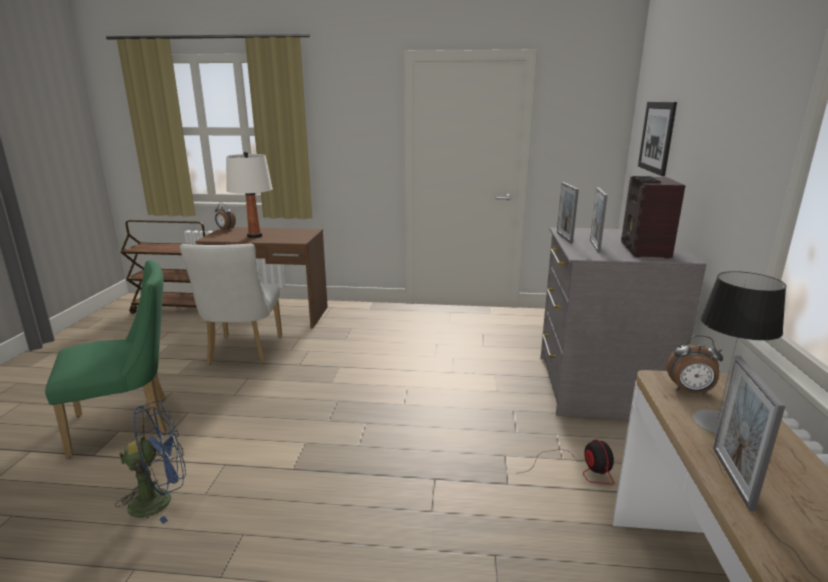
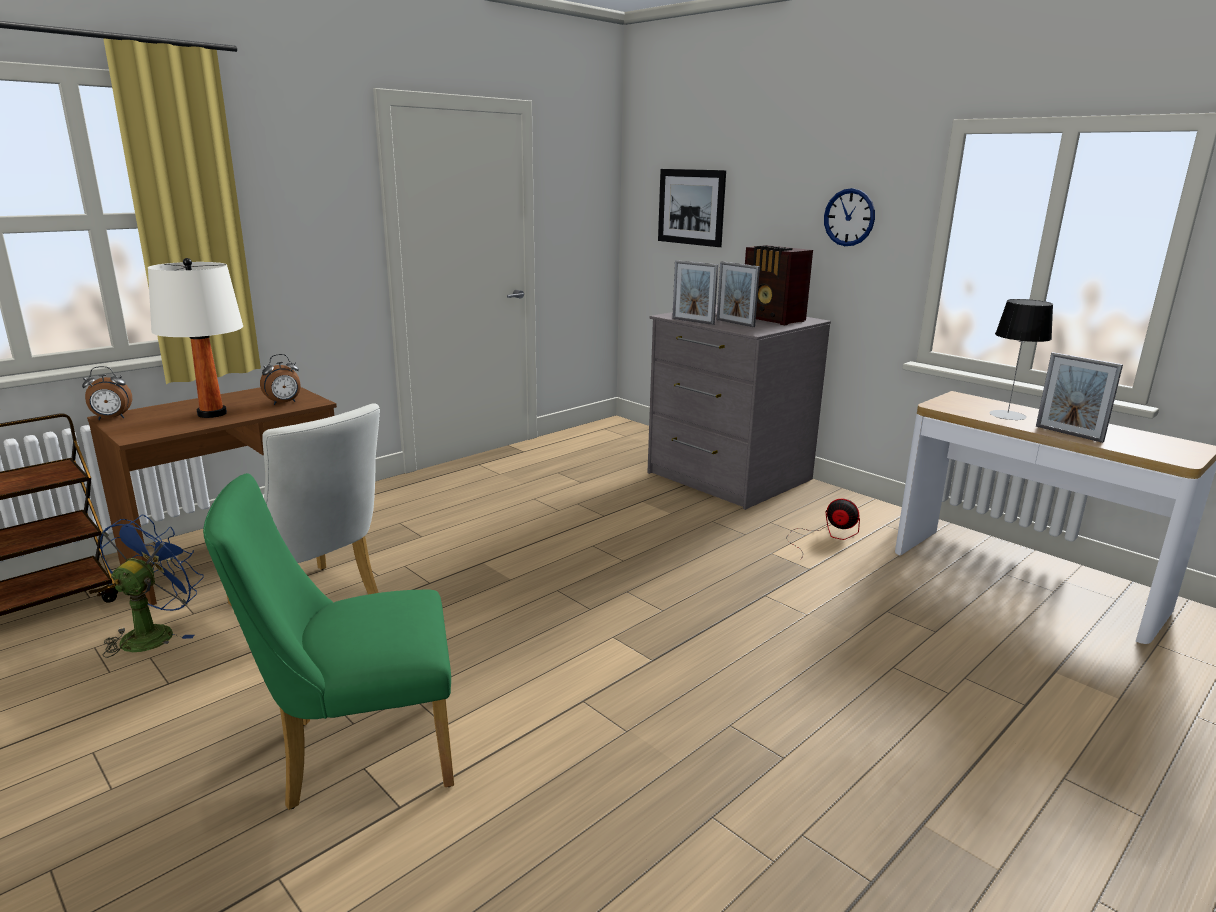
camera: 50 degrees left, 0 degrees up
(130, 423) = (356, 753): green chair -> green chair turned 120 degrees counterclockwise
(160, 499) = (596, 767): blue fan -> blue fan (154, 633)
(690, 391) = (962, 406): alarm clock -> alarm clock (284, 403)
(735, 153) = (849, 217): none -> wall clock

